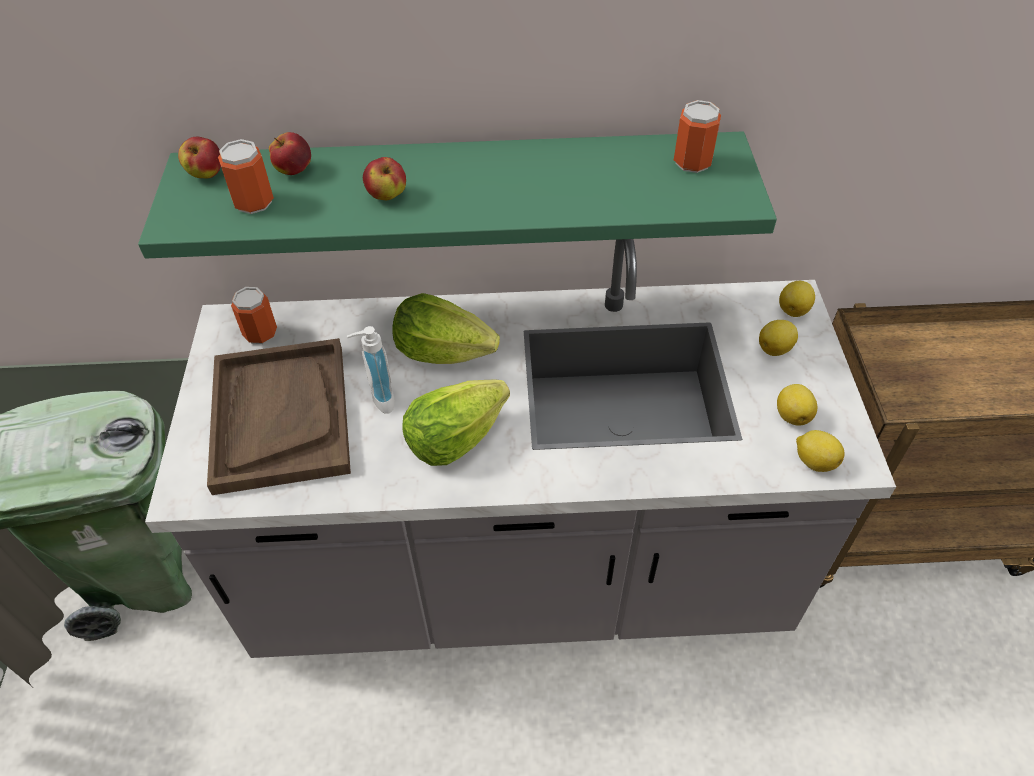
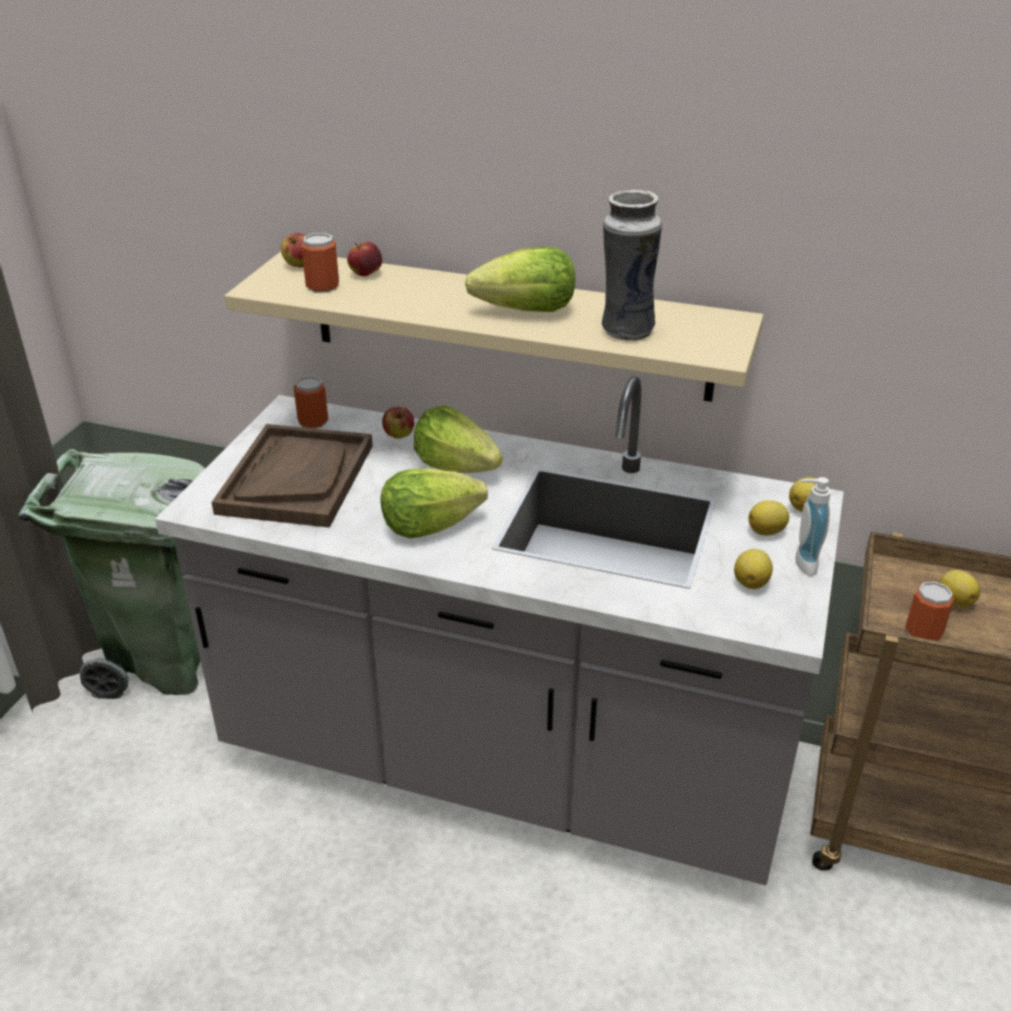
camera: 20 degrees right, 15 degrees down
(378, 400) = (381, 486): soap dispenser -> soap dispenser (801, 563)
(387, 196) = (426, 301): apple -> apple (399, 436)
(462, 188) = (508, 325): green shelf -> beige shelf
(507, 185) = (527, 311): none -> lettuce
(626, 189) = (625, 331): none -> vase
(692, 162) = (698, 324): can -> can (923, 633)
(814, 461) = (750, 619): lemon -> lemon (954, 601)

